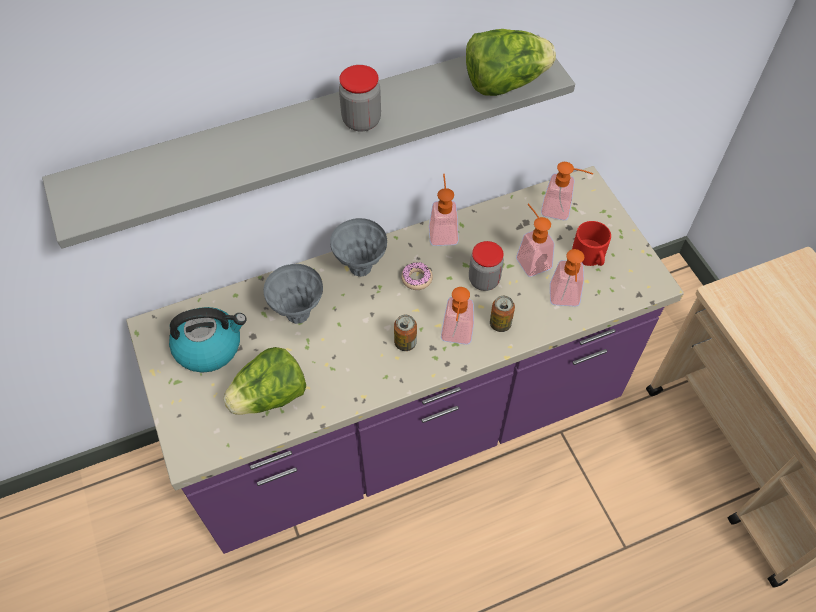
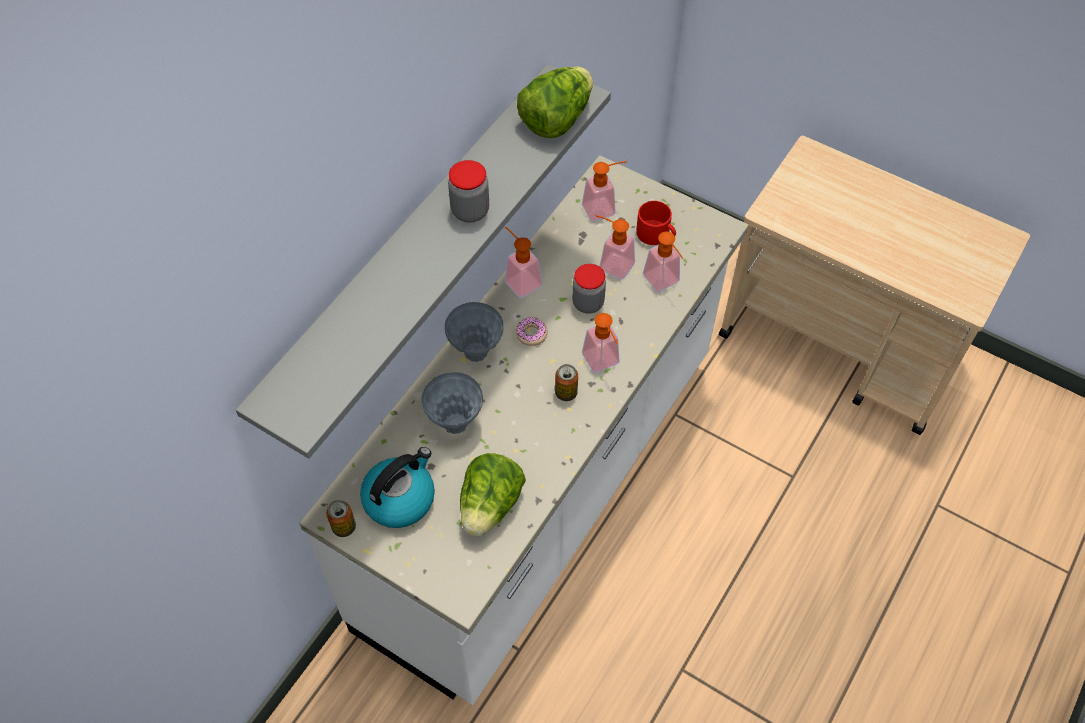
camera: 35 degrees left, 0 degrees up
(408, 426) = (542, 492): purple counter -> white counter
(500, 324) = (629, 331): can -> can (344, 527)

